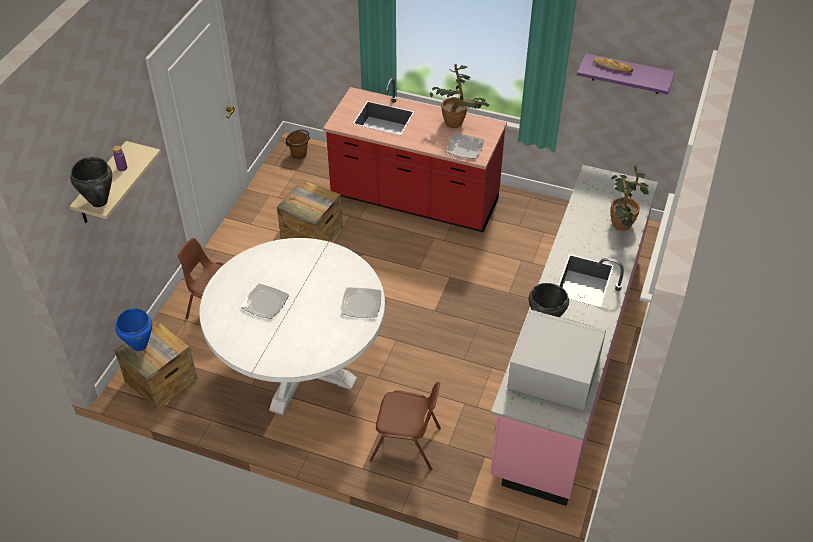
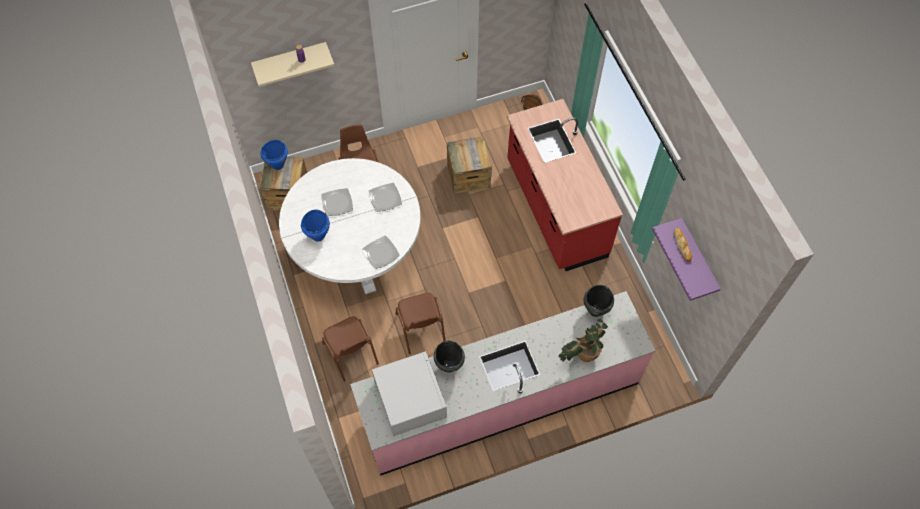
camera: 50 degrees right, 15 degrees up
(99, 202) = (265, 72): black cooking pot -> black cooking pot (595, 311)
(286, 341) = (318, 236): none -> blue cooking pot
(436, 370) = (421, 329): none -> brown chair
(457, 124) = (588, 187): potted plant -> none
(464, 147) = (569, 208): plate -> plate (385, 198)

